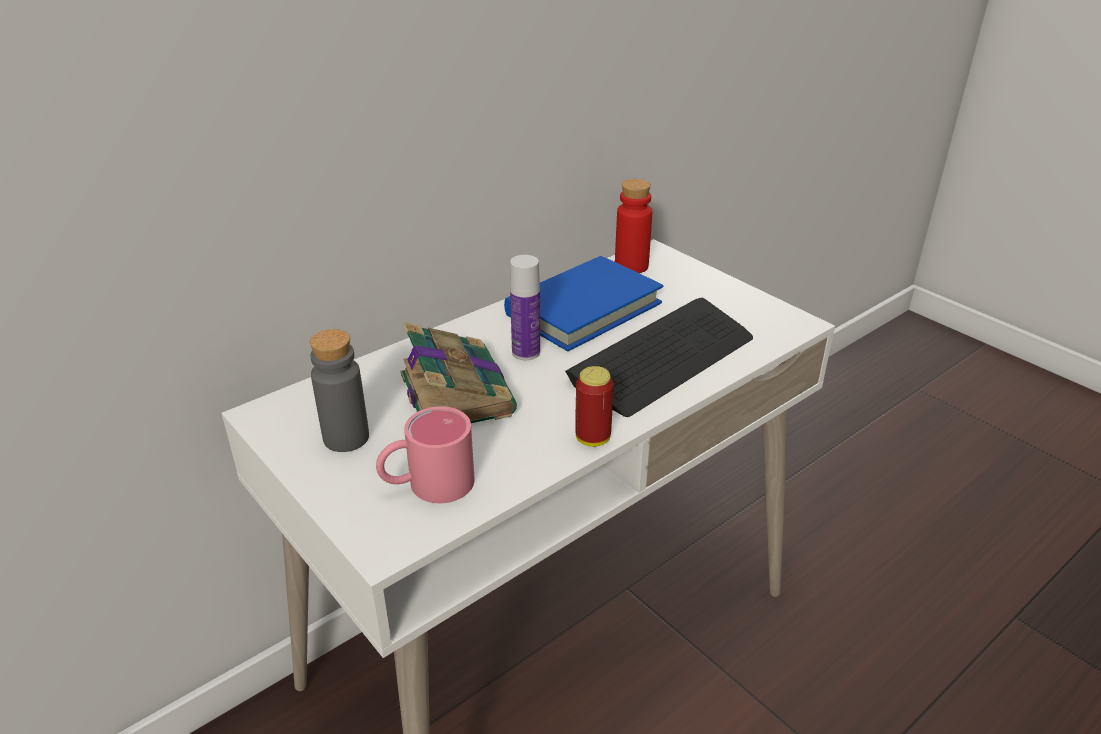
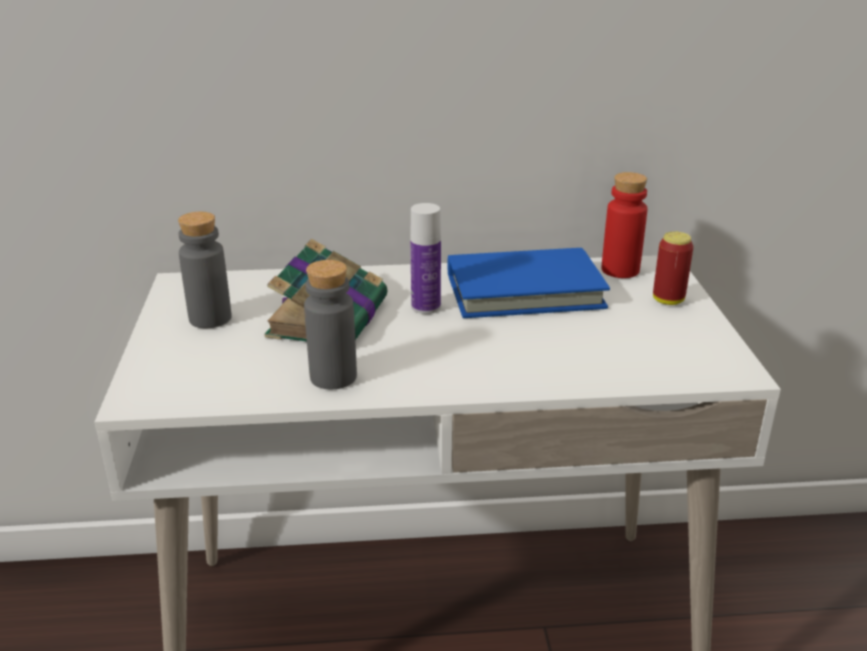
camera: 35 degrees right, 5 degrees down
(427, 485) = (219, 372): pink mug -> none
(532, 446) = (333, 377): none -> grey bottle
(593, 438) = (390, 391): can -> can (668, 300)
(663, 359) = (543, 354): keyboard -> none

